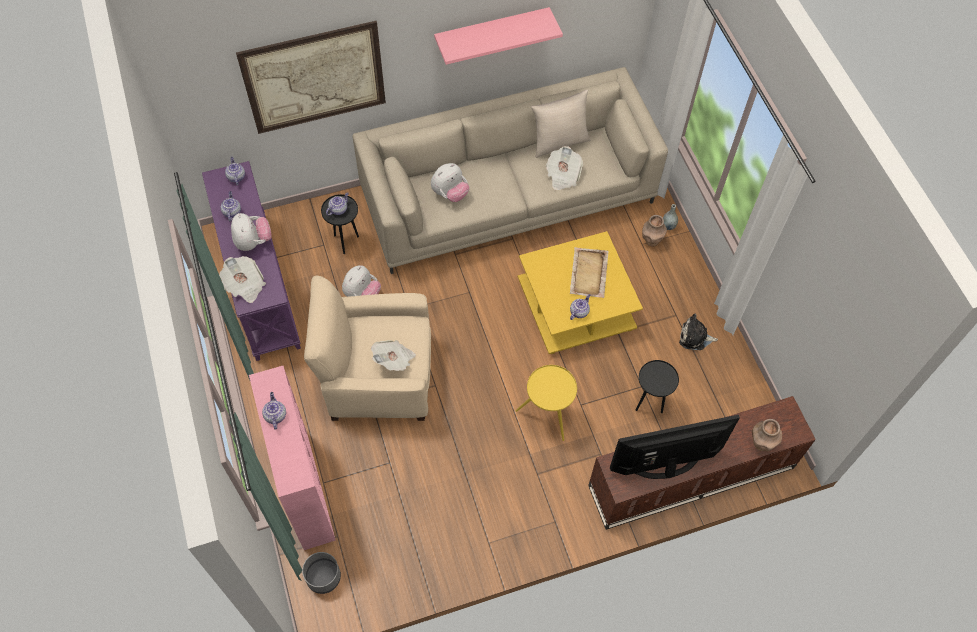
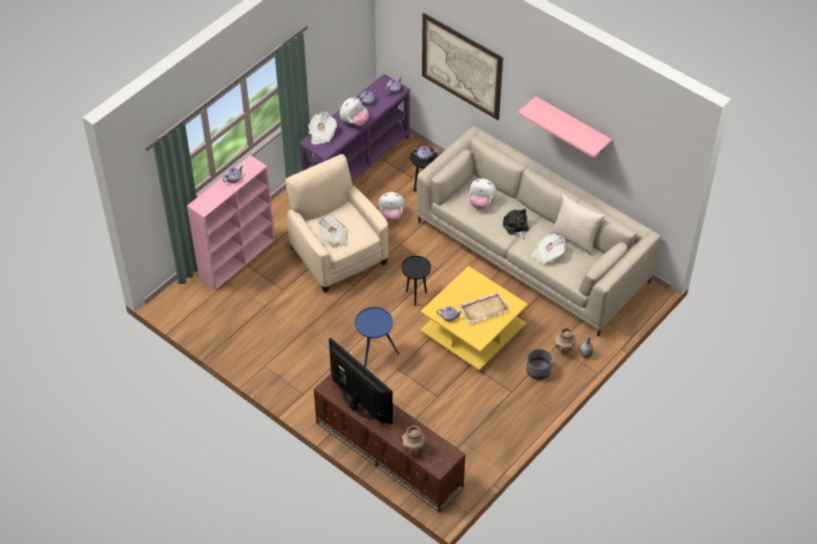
camera: 60 degrees right, 10 degrees down
(323, 577) = (188, 296): grey planter -> grey planter (538, 370)
(547, 417) = (374, 355): yellow side table -> blue side table
(649, 404) = (427, 407): black side table -> black side table (416, 296)
(695, 337) = (502, 411): plush toy -> plush toy (516, 227)

